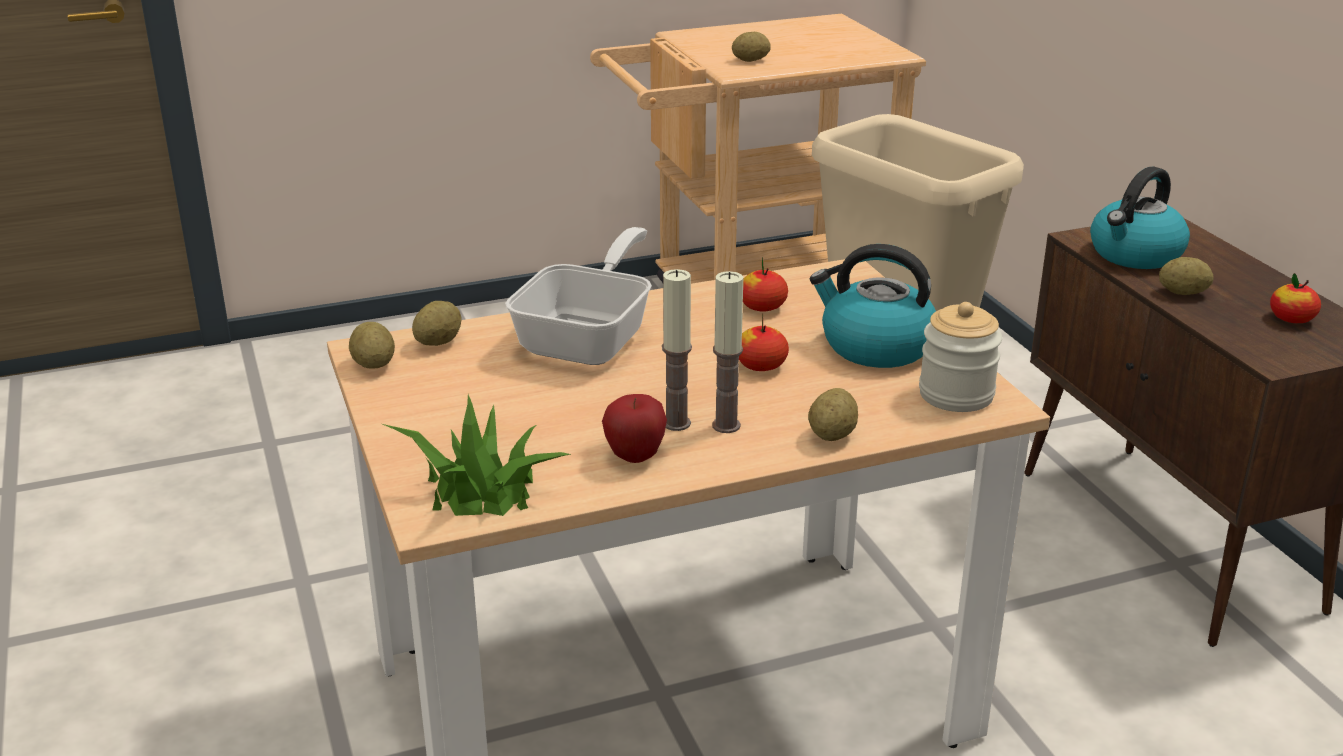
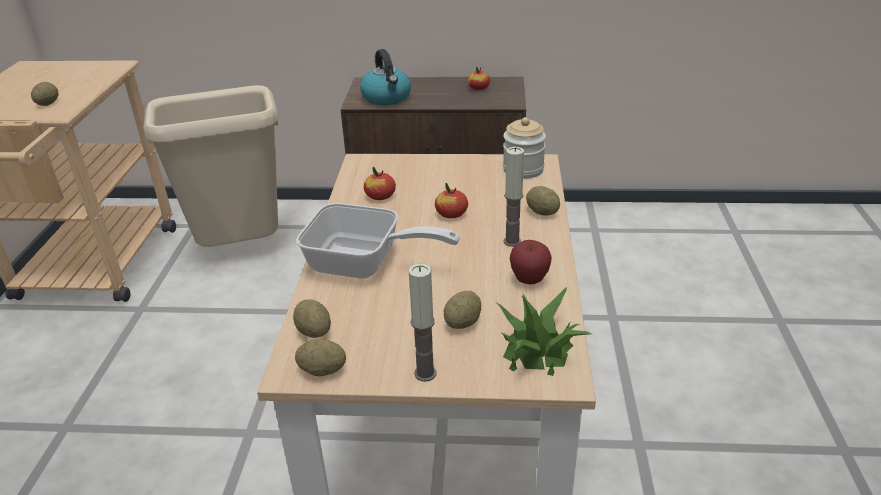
camera: 65 degrees left, 5 degrees up
(591, 337) = (364, 264): frying pan -> frying pan turned 150 degrees clockwise
(676, 423) = (499, 257): candle -> candle (425, 373)
(875, 346) = (456, 176): kettle -> none
(1182, 293) = (434, 100): potato -> potato (463, 322)

